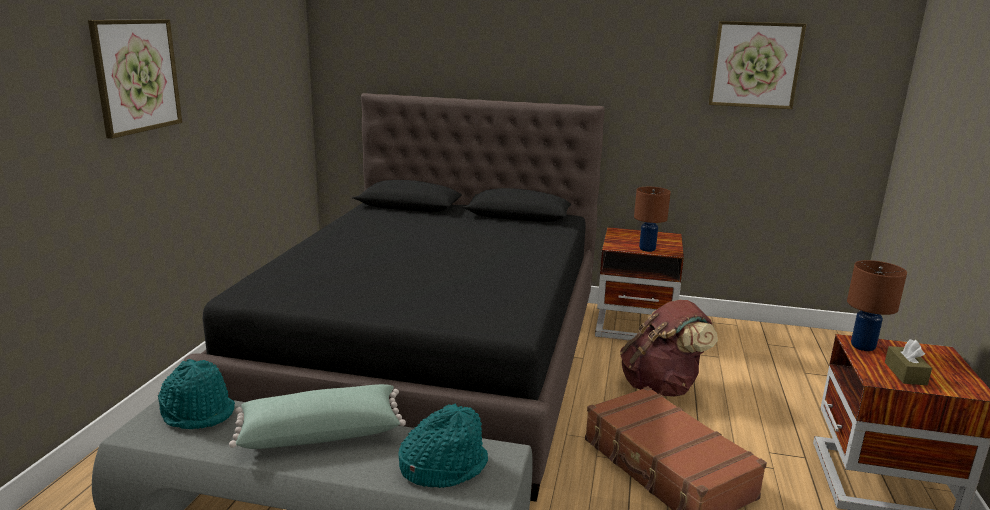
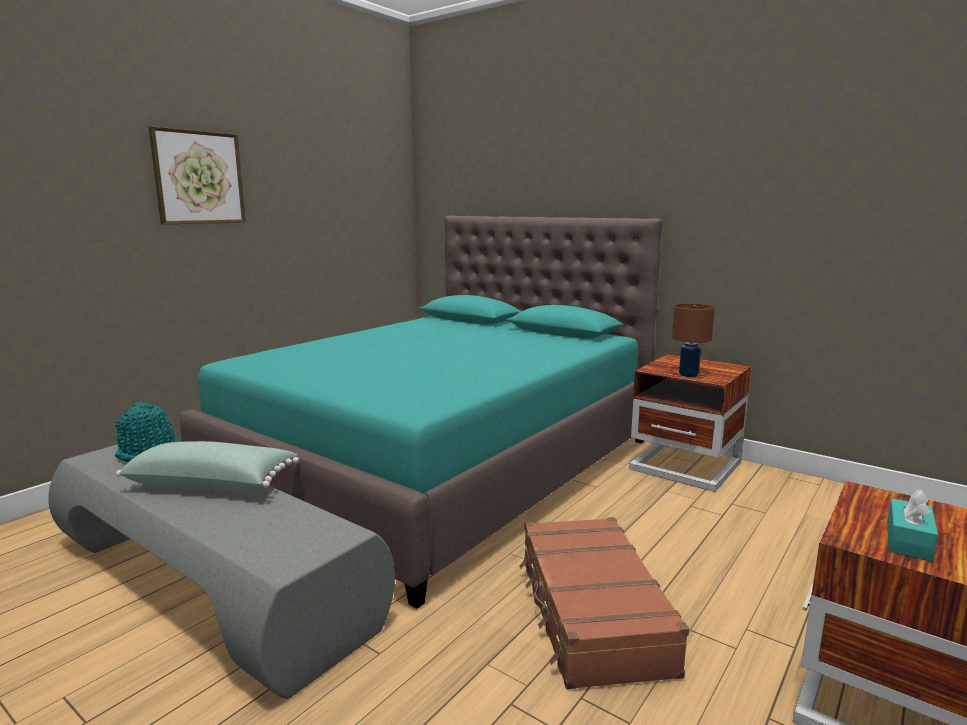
camera: 25 degrees right, 5 degrees down
(432, 361) = (442, 465): black bed -> turquoise bed
(443, 466) = (273, 532): turquoise hat -> none
(662, 387) = (663, 530): brown backpack -> none
(755, 65) = (844, 162): picture -> none
(861, 347) = (869, 500): brown table lamp -> none
(905, 373) = (908, 541): brown tissue box -> turquoise tissue box

